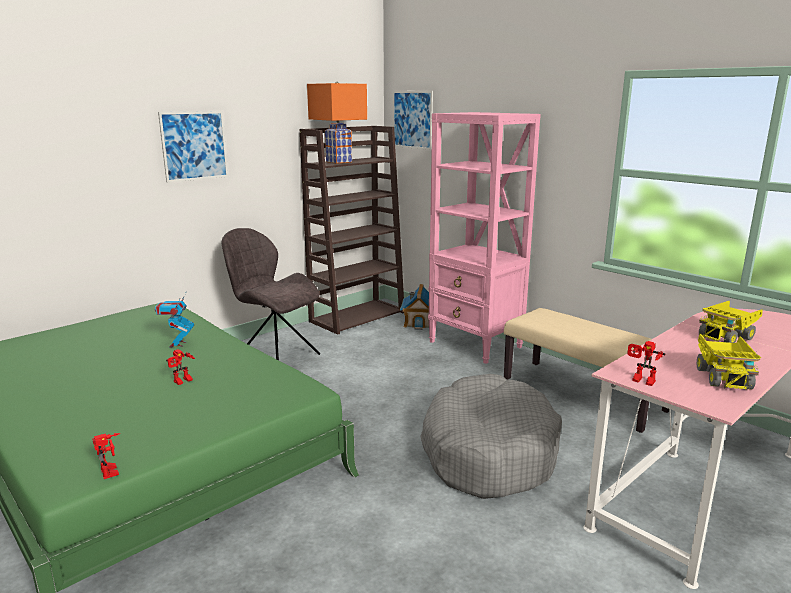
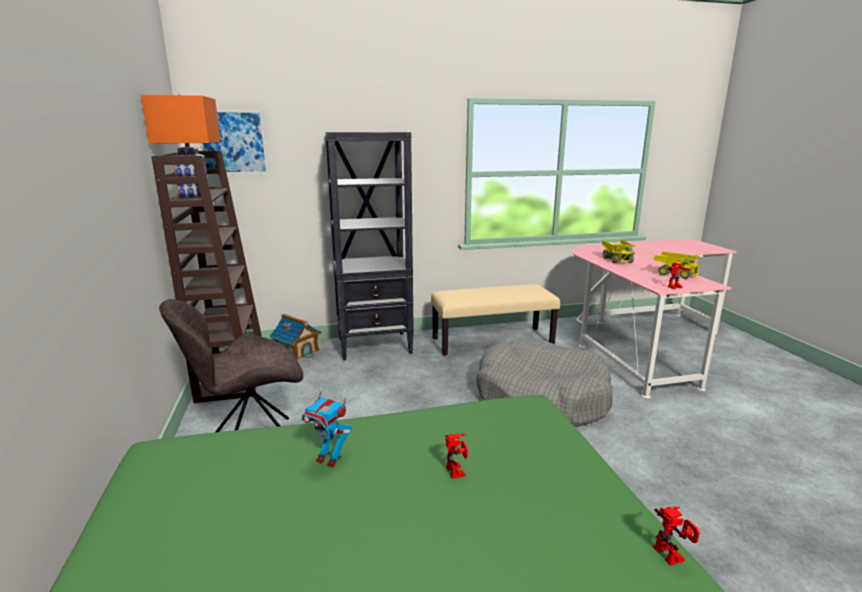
camera: 60 degrees left, 0 degrees up
(113, 472) = (673, 554): toy robot -> toy robot turned 75 degrees clockwise
(194, 146) = (88, 187): picture -> none
(475, 345) = (375, 346): pink bookcase -> black bookcase

